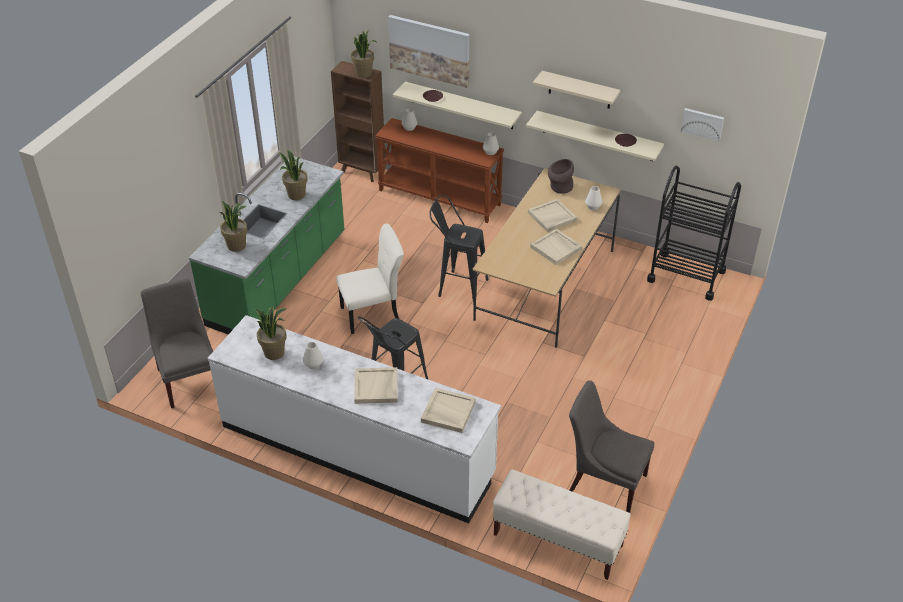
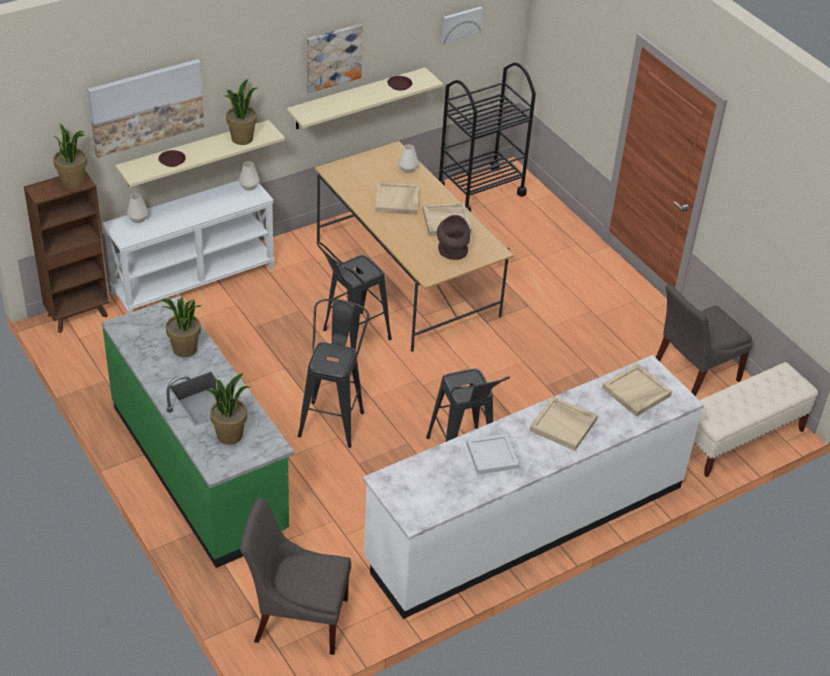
camera: 60 degrees left, 0 degrees up
(274, 352) = (447, 478): potted plant -> potted plant (242, 138)
(313, 364) = (491, 456): white vase -> white tray
(373, 314) = (333, 419): beige chair -> black stool
(440, 197) = (193, 280): brown console table -> white console table
(559, 187) = (356, 174): brown vase -> brown vase (452, 253)
(579, 90) = (333, 57): beige shelf -> picture

